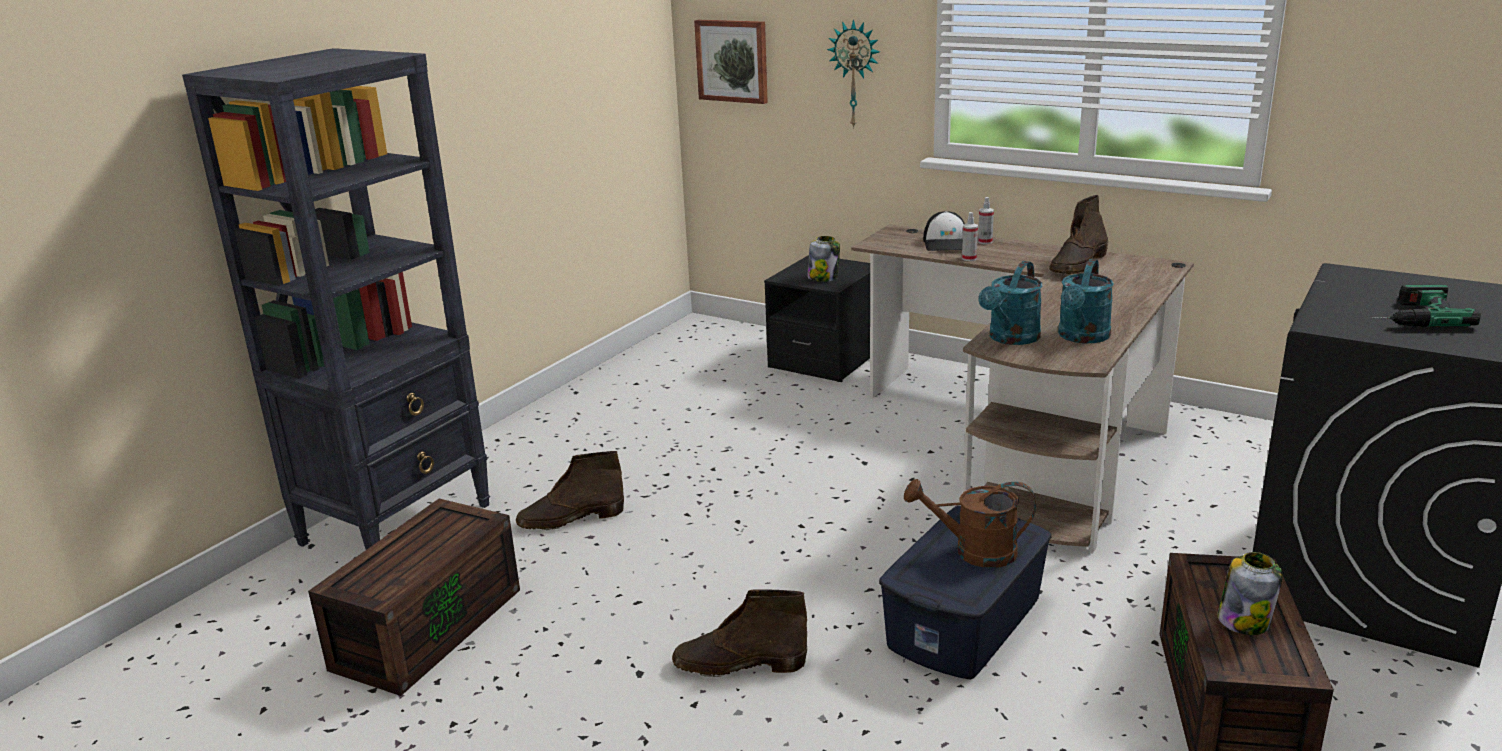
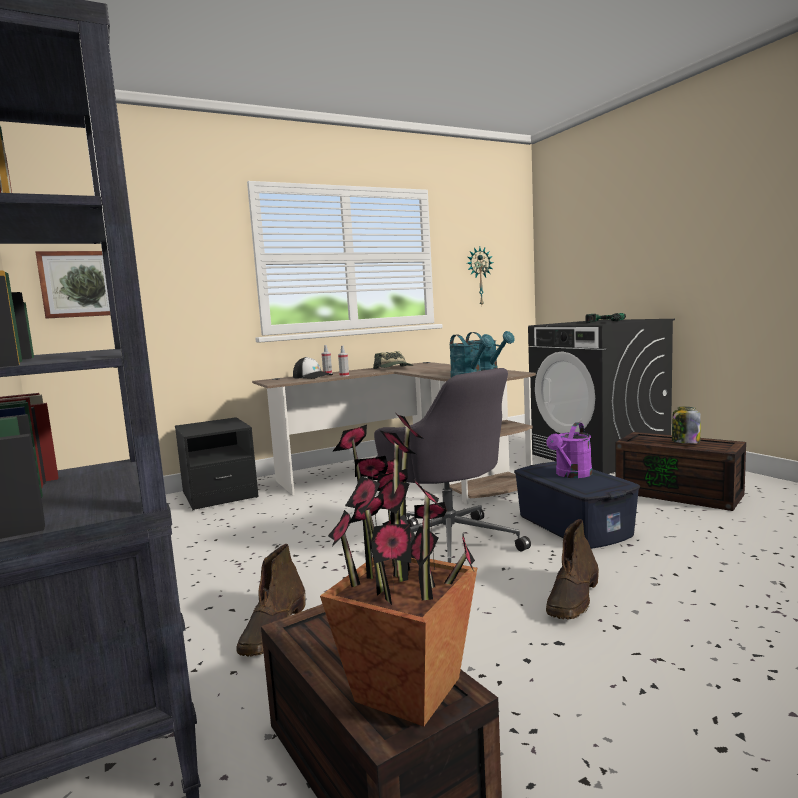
camera: 60 degrees left, 15 degrees down
(379, 578) = (407, 690): none -> potted plant
(817, 547) = (449, 544): none -> grey office chair
(823, 278) = (221, 426): jar -> none
(855, 74) = (196, 286): wall clock -> wall clock (479, 276)
(974, 552) = (571, 475): brown watering can -> purple watering can
(1078, 264) = (394, 368): brown boot -> cap

